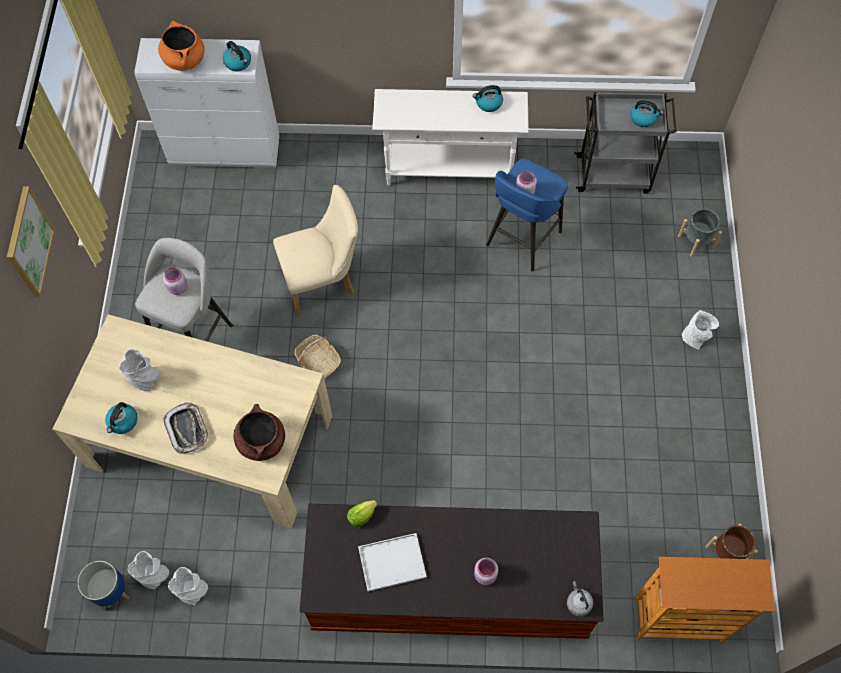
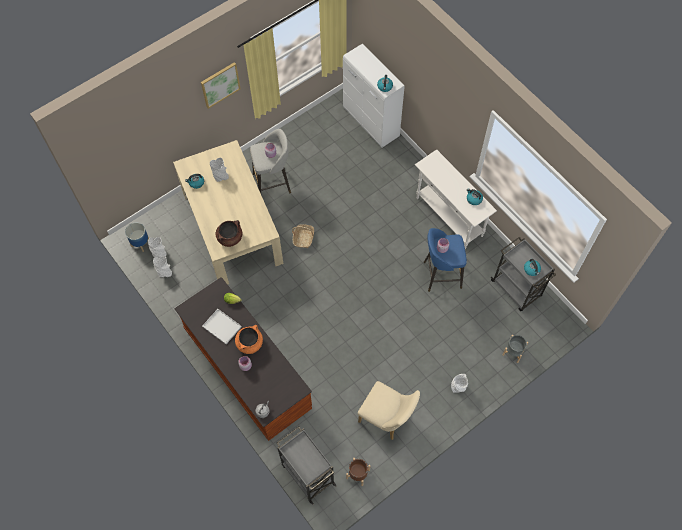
camera: 50 degrees right, 0 degrees up
(184, 59) = (367, 67): orange cooking pot -> orange cooking pot (249, 343)
(187, 429) = (212, 207): tray -> none
(323, 280) = (344, 210): beige chair -> beige chair (387, 418)
(678, 620) = (307, 473): bookcase -> grey cart

